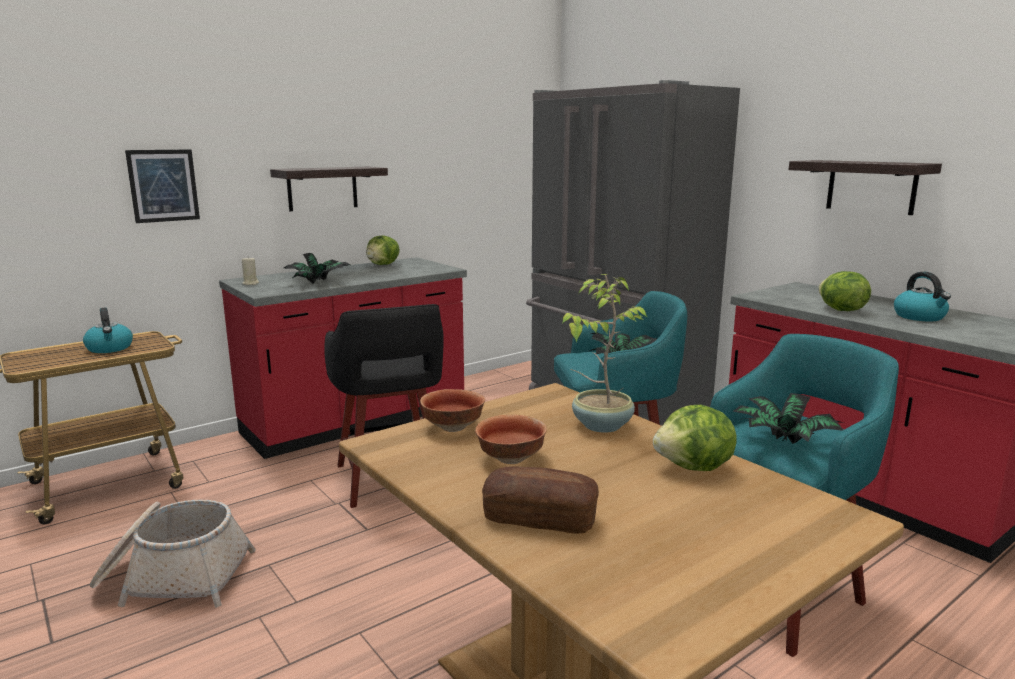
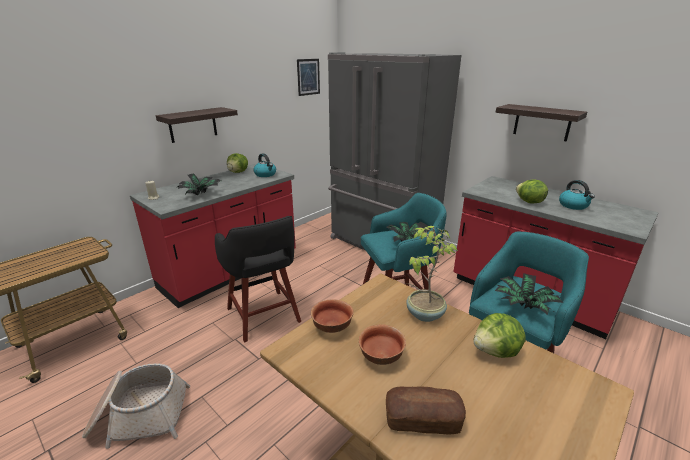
camera: 10 degrees left, 10 degrees up
(110, 348) = (60, 257): kettle -> kettle (265, 174)
(163, 185) = (79, 134): picture -> picture (308, 77)

